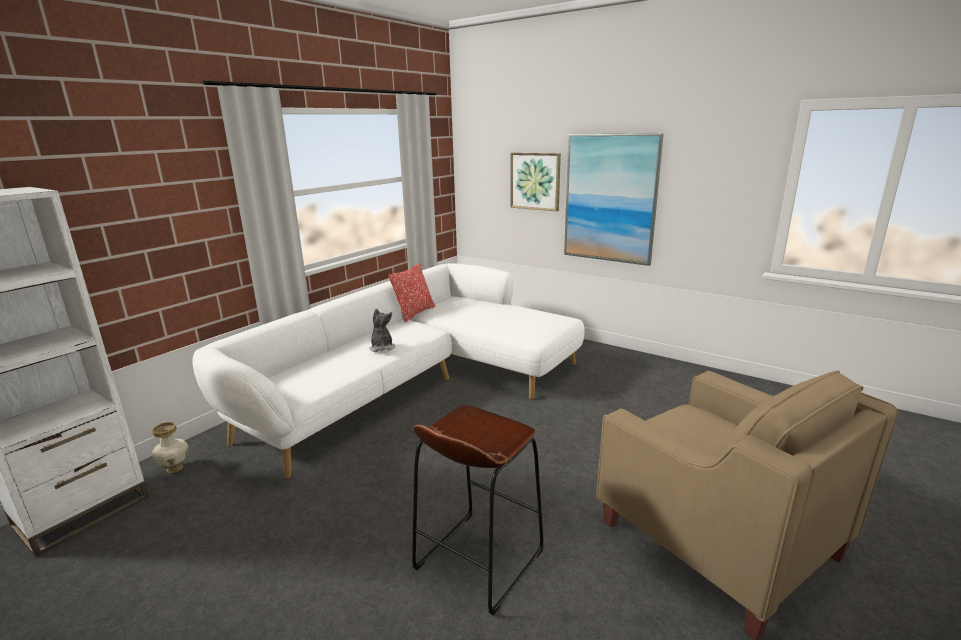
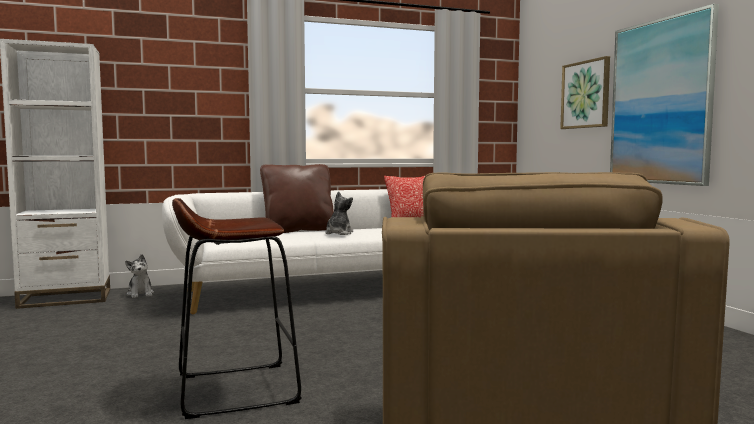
camera: 35 degrees right, 15 degrees down
(174, 468) = (140, 294): vase -> plush toy
(331, 350) = (298, 230): none -> brown pillow

